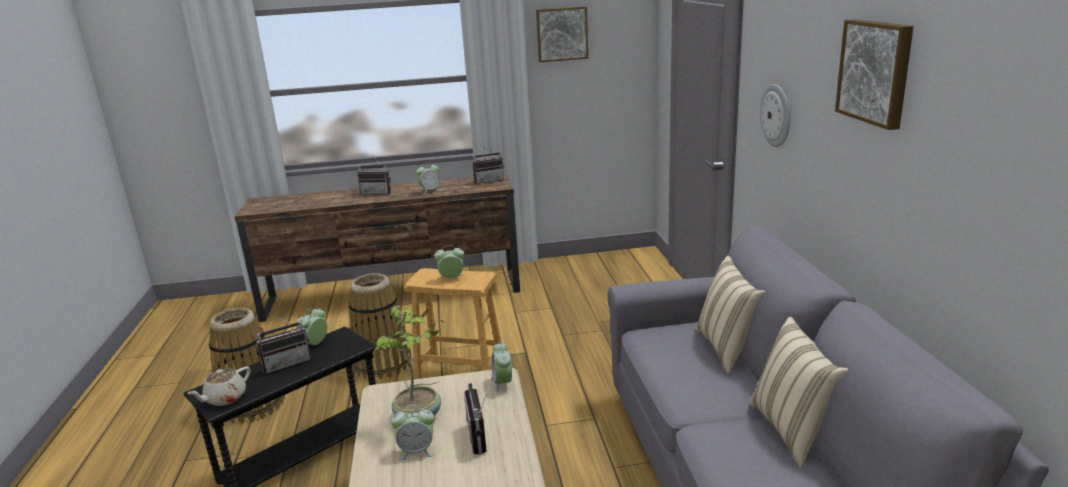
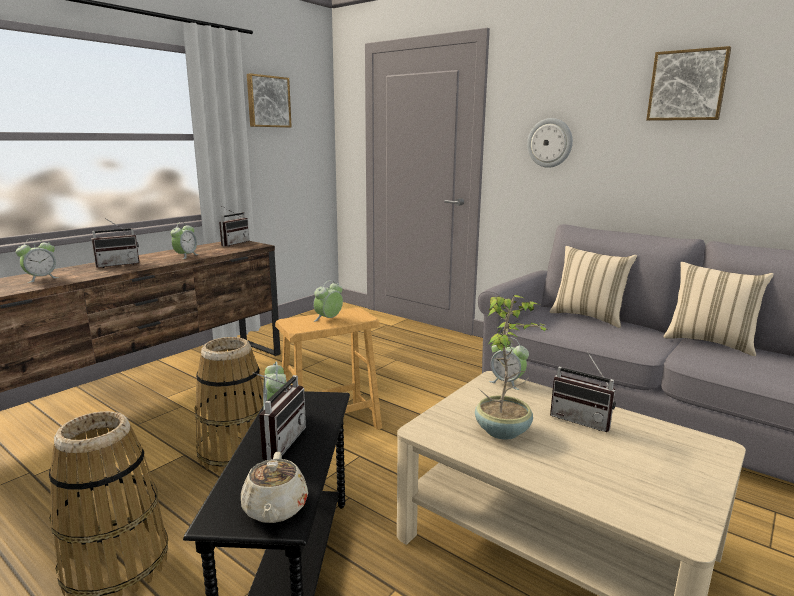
camera: 45 degrees left, 5 degrees down
(417, 451) = (562, 454): alarm clock -> alarm clock (41, 278)

